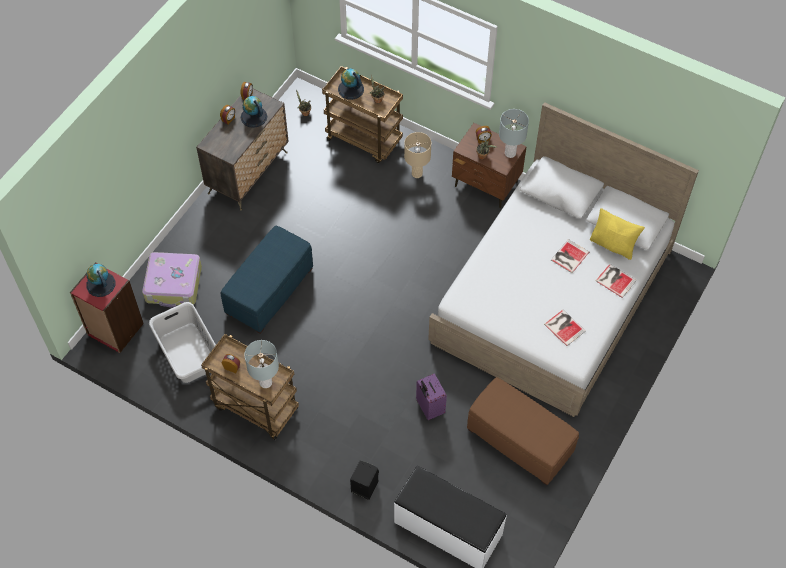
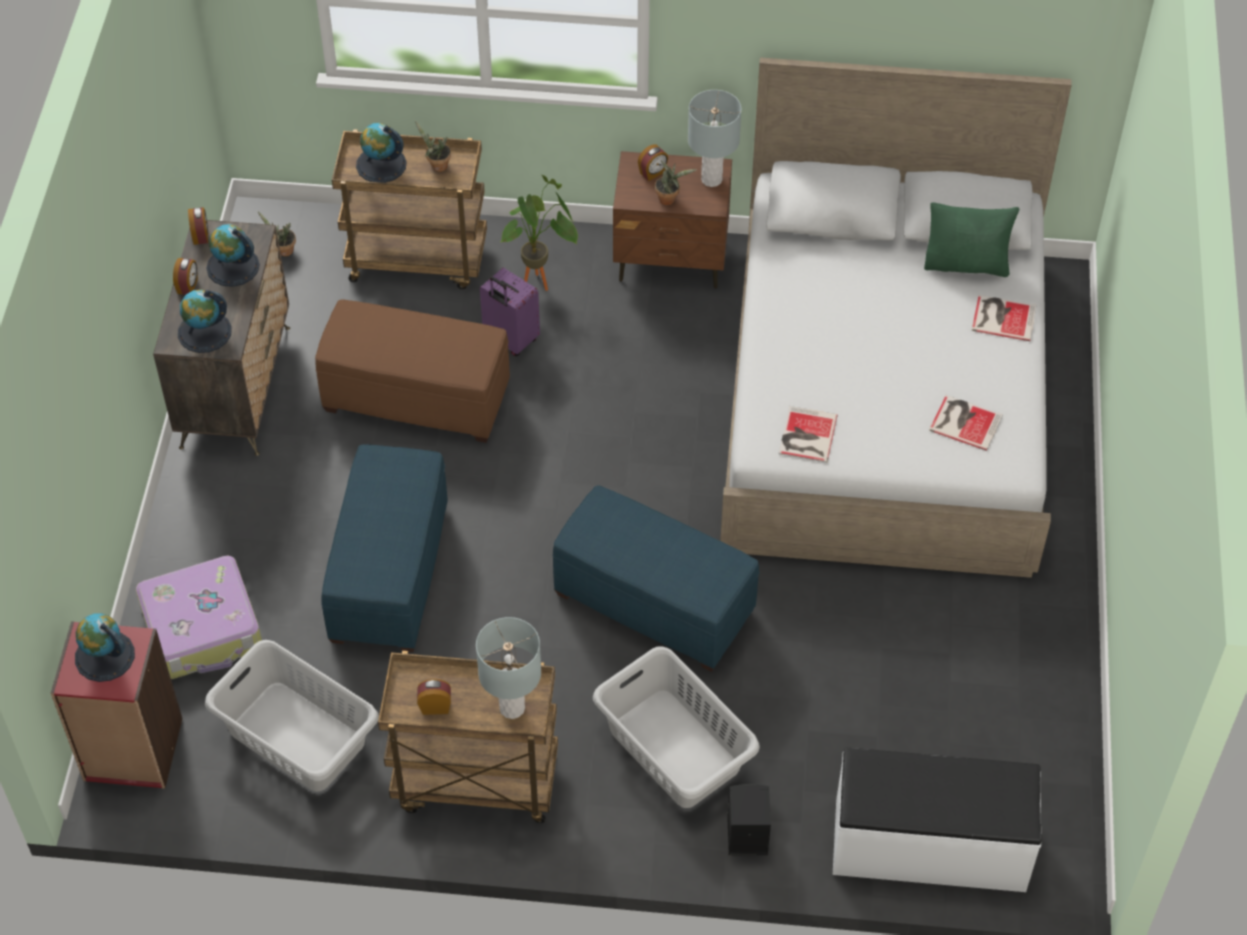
camera: 25 degrees left, 5 degrees down
(224, 145) = (204, 332): none -> globe
(353, 430) = (674, 750): none -> grey laundry basket
(384, 355) = (655, 603): none -> blue ottoman
(417, 174) = (542, 283): beige table lamp -> potted plant
(429, 408) = (783, 659): purple suitcase -> purple suitcase (510, 340)
(520, 441) = (967, 652): brown ottoman -> brown ottoman (418, 397)
(568, 256) = (905, 308): book -> book (806, 436)
(613, 245) = (966, 264): yellow pillow -> green pillow

